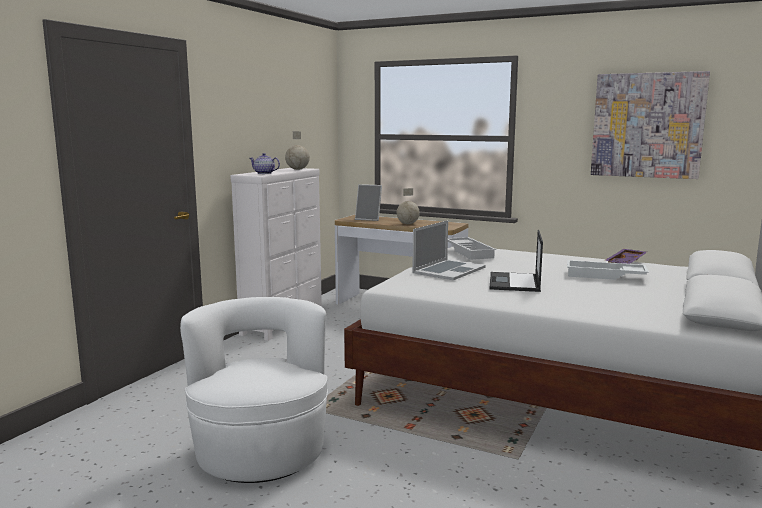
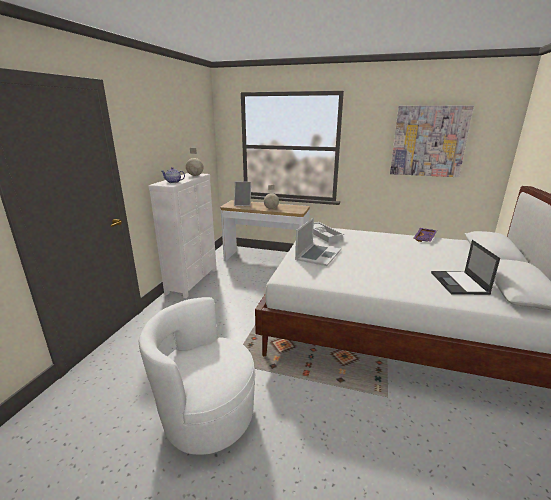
camera: 10 degrees left, 10 degrees up
(261, 452) = (207, 414): white armchair -> white armchair turned 60 degrees counterclockwise
(514, 283) = (369, 266): laptop -> laptop (459, 283)
(604, 276) = (421, 254): white tray -> none

